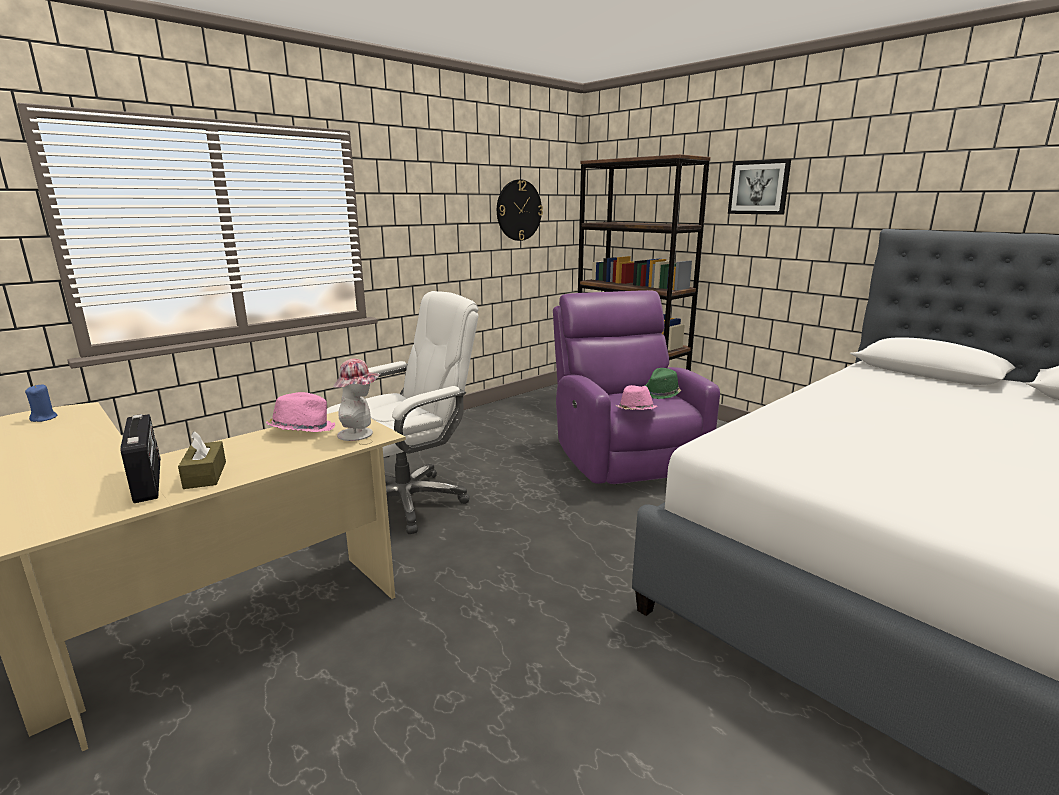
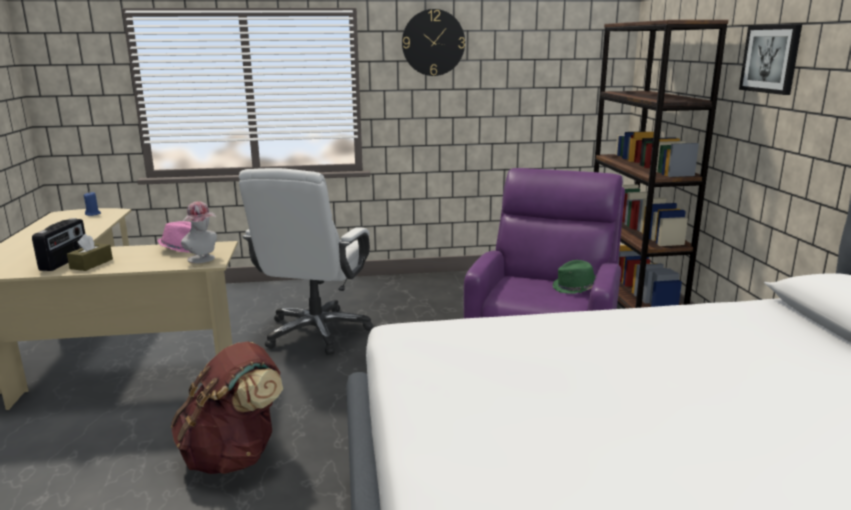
camera: 35 degrees right, 0 degrees up
(405, 502) = (316, 332): white office chair -> white office chair turned 105 degrees clockwise
(506, 653) = (234, 456): none -> brown backpack
(518, 210) = (543, 76): wall clock -> wall clock (433, 42)
(635, 411) = (514, 298): pink hat -> none

